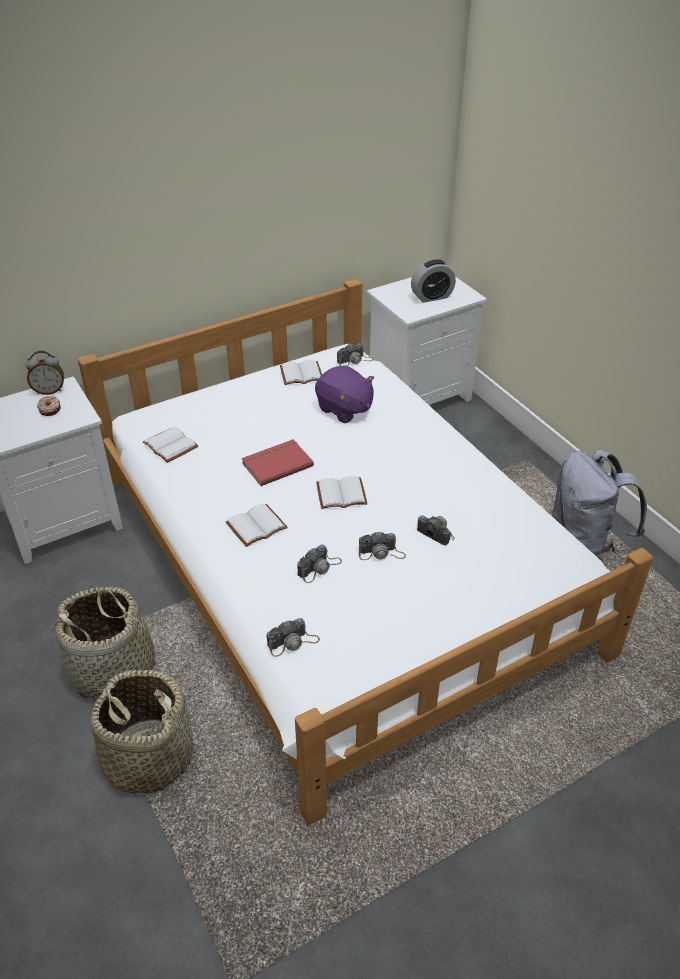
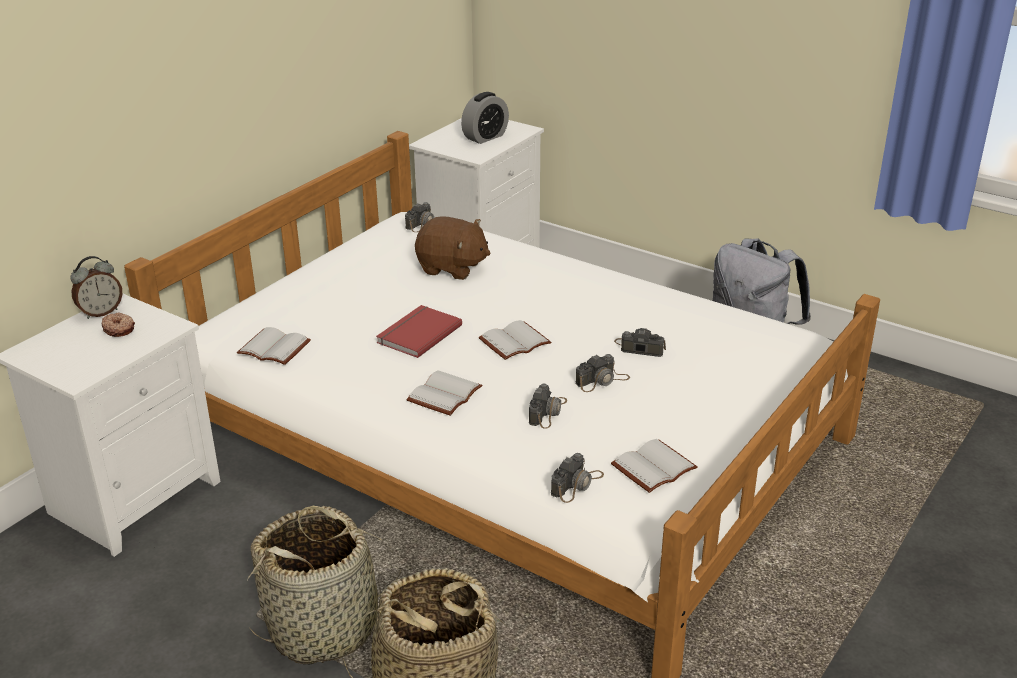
camera: 25 degrees left, 10 degrees down
(302, 373) = (374, 247): white book -> white book (653, 466)
(344, 409) = (452, 268): purple plush toy -> brown plush toy

